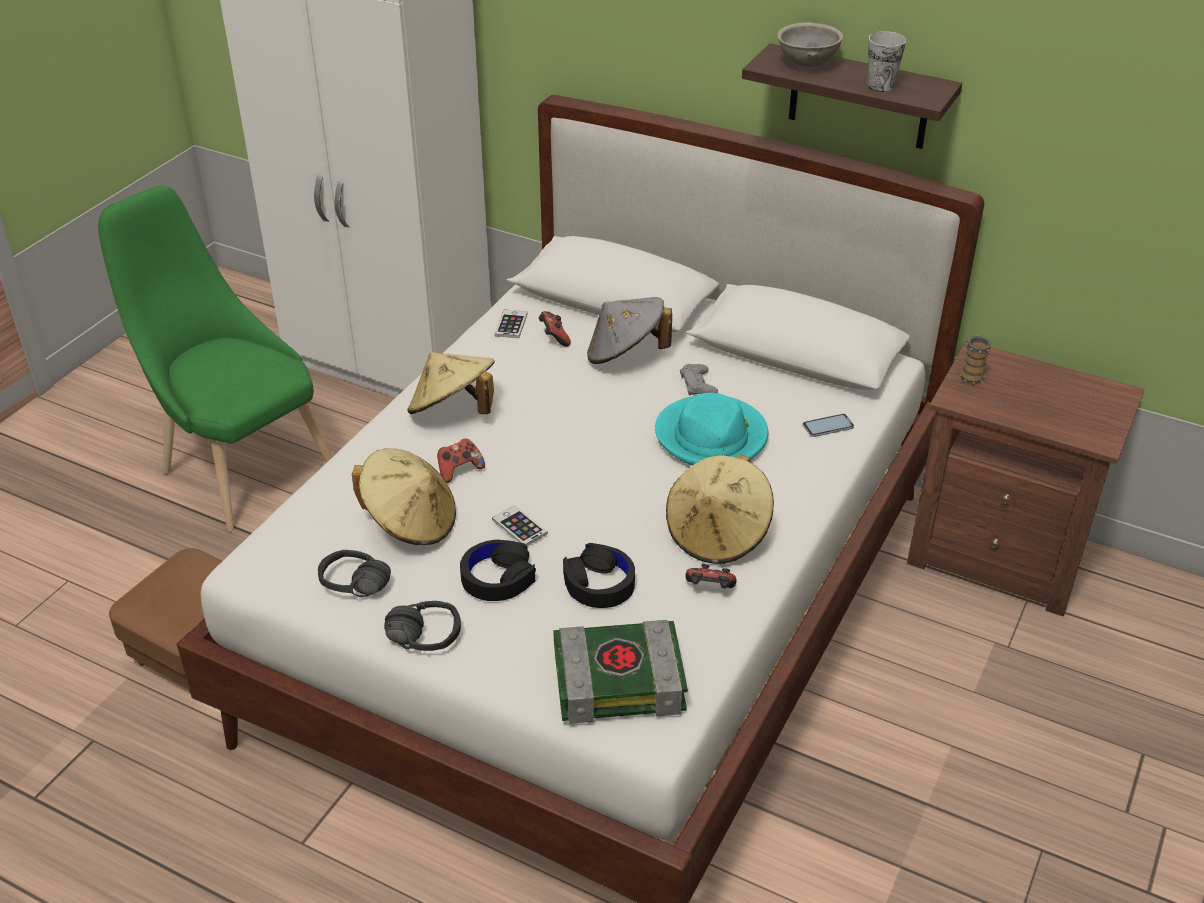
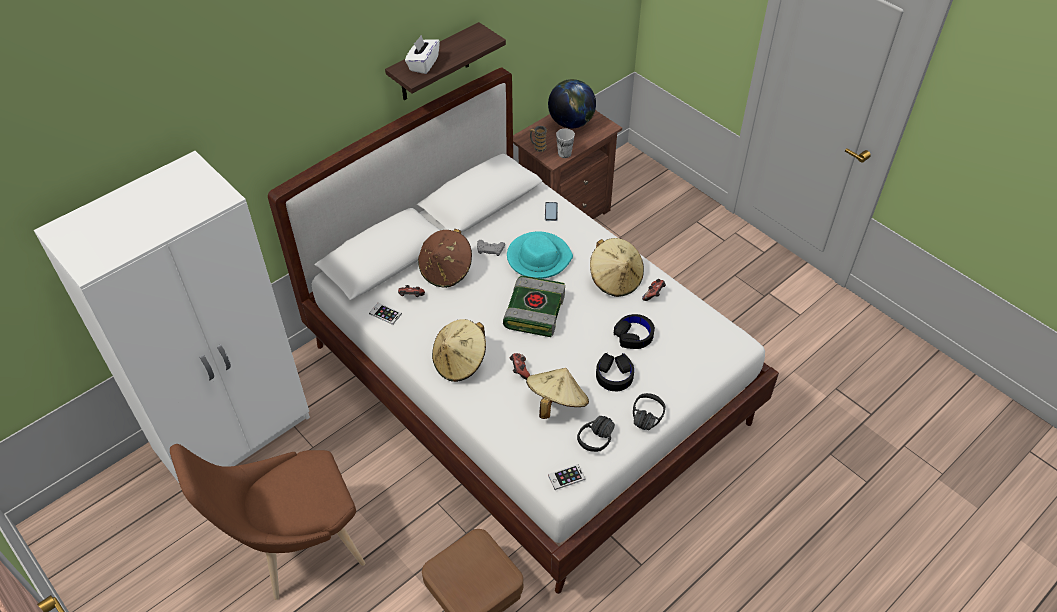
camera: 70 degrees left, 10 degrees up
(240, 467) = (297, 548): green chair -> brown chair
(519, 527) = (578, 356): phone -> phone (566, 477)
(620, 679) = (702, 345): book -> book (534, 310)
(626, 355) = (446, 270): grey hat -> brown hat
(806, 64) = (423, 64): grey bowl -> white tissue box
(881, 86) = (466, 48): cup -> cup (564, 153)
(1068, 397) = (571, 123): none -> globe

